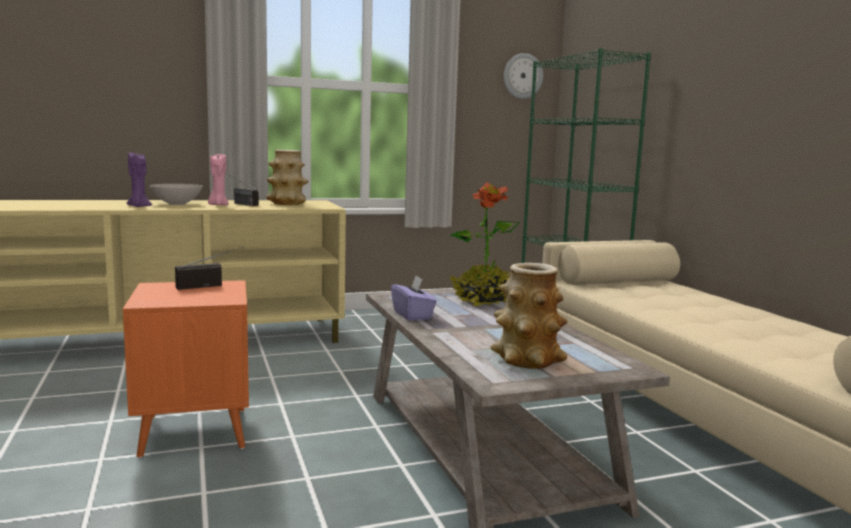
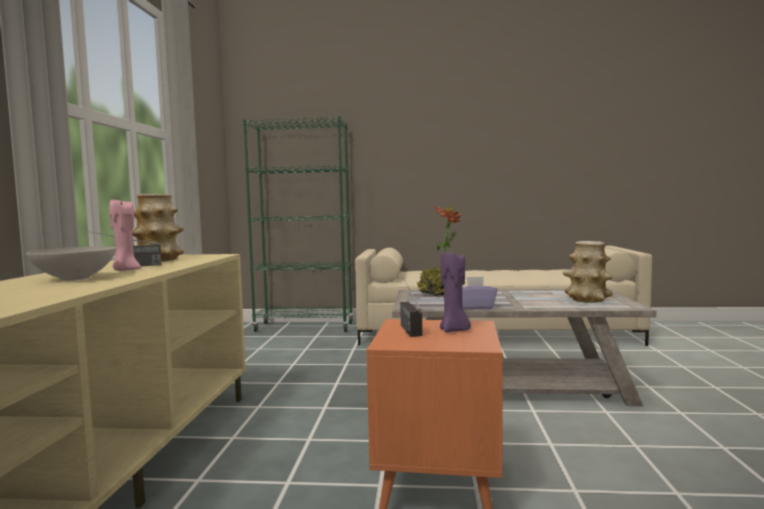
camera: 65 degrees left, 5 degrees down
(138, 206) = (72, 287): purple candle -> purple candle (454, 330)
(522, 76) = (212, 131): wall clock -> none

